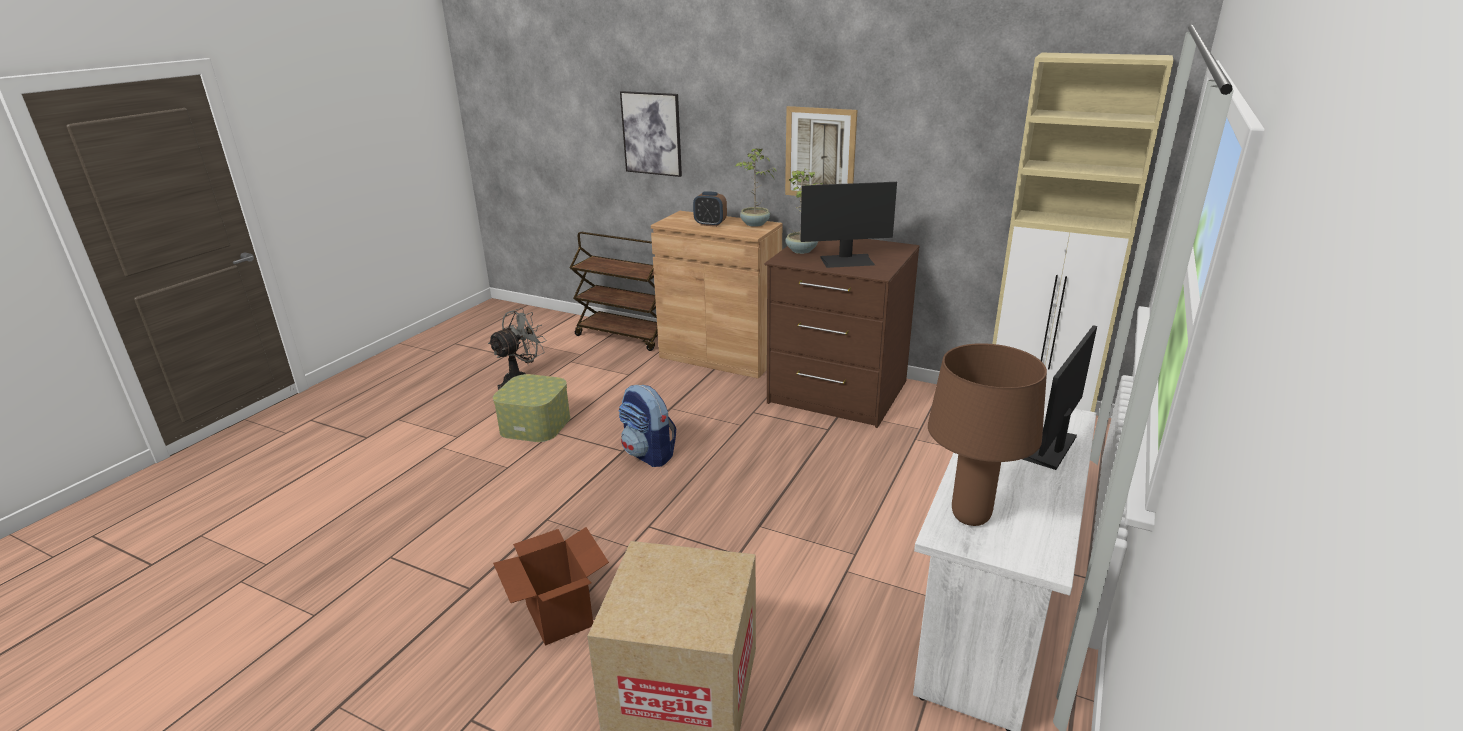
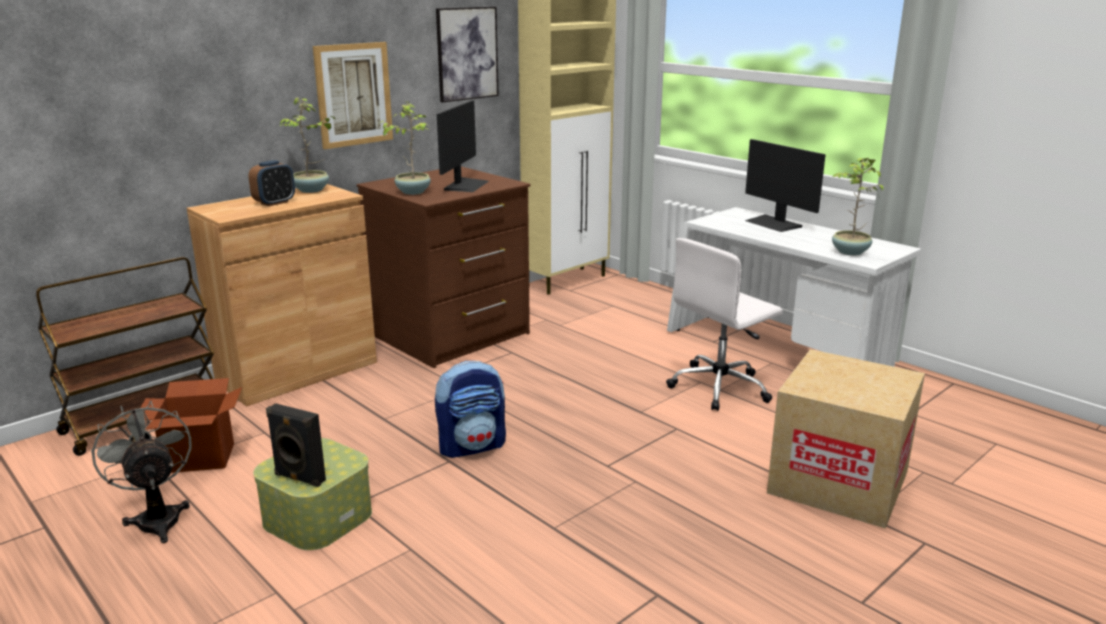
camera: 70 degrees left, 5 degrees down
(513, 390) = (299, 478): none -> black speaker
(559, 615) = (726, 535): cardboard box -> cardboard box (199, 458)
(652, 133) = (123, 108): picture -> picture (467, 53)
(853, 570) = (720, 387): none -> white office chair
(971, 516) = (849, 252): brown table lamp -> potted plant

